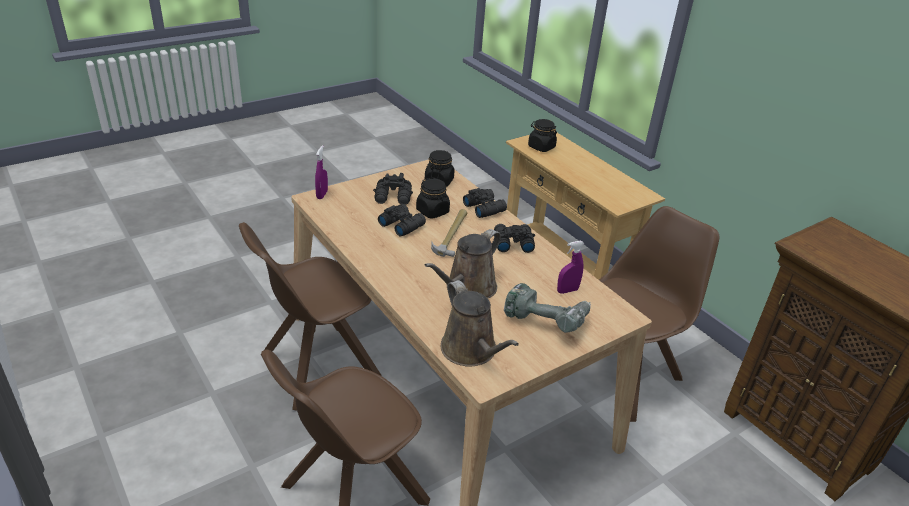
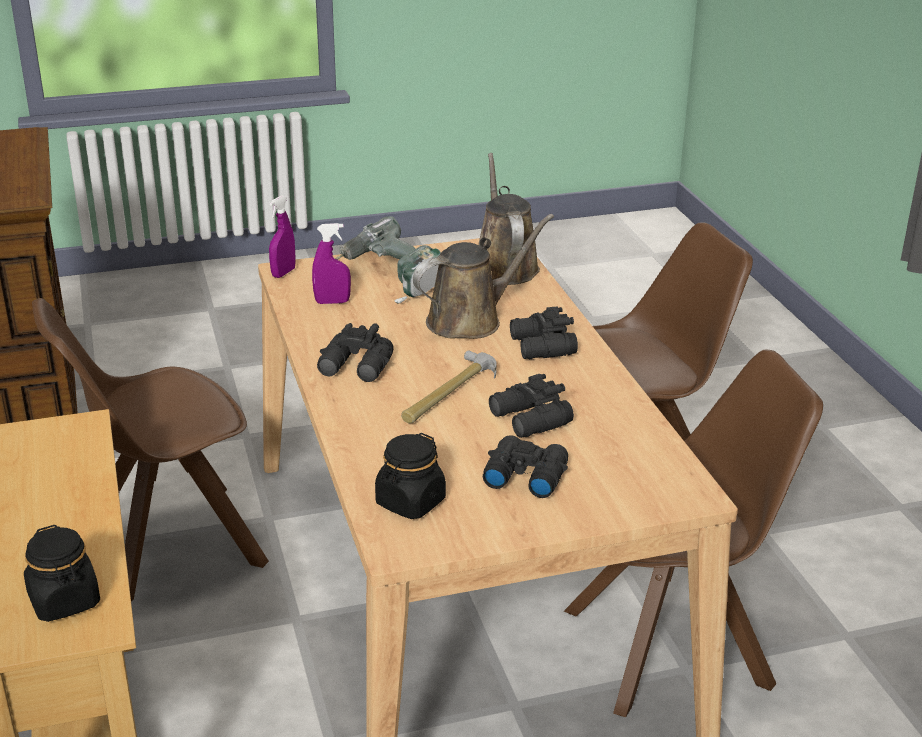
camera: 160 degrees left, 5 degrees down
(322, 195) = (672, 501): purple spray bottle -> purple spray bottle (283, 273)
(432, 211) = (460, 437): black jar -> none
(484, 208) = (357, 431): black binoculars -> black binoculars (541, 347)

